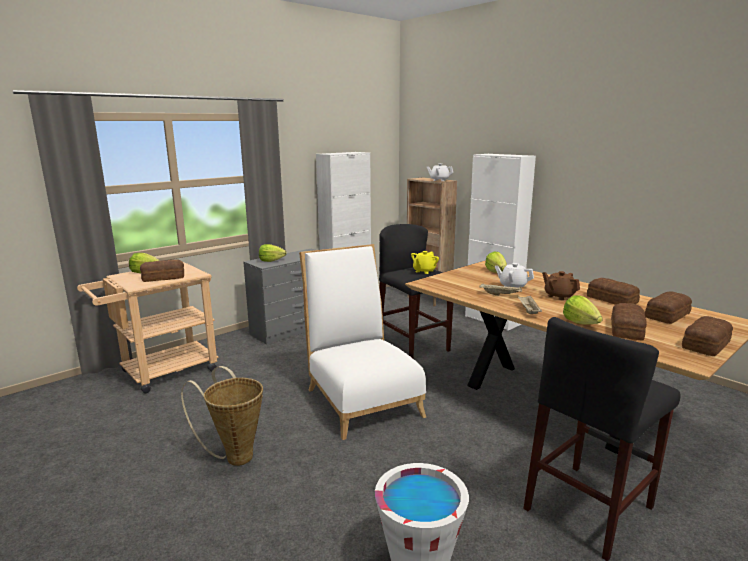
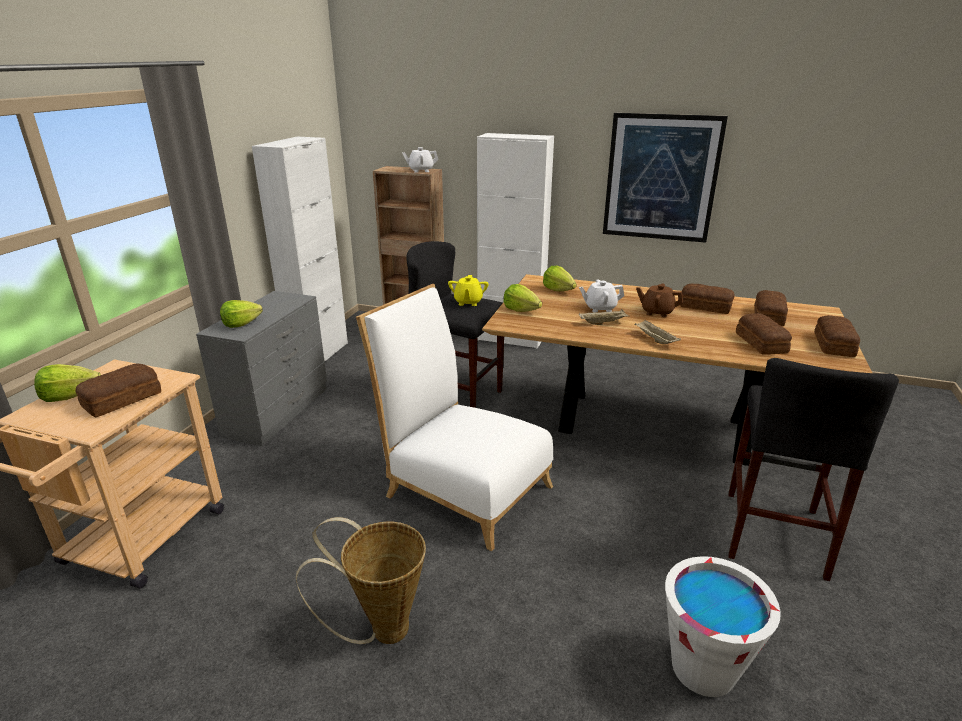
camera: 30 degrees left, 10 degrees up
(580, 323) = (716, 344): lettuce -> lettuce (521, 310)
(623, 193) = (661, 178): none -> picture

